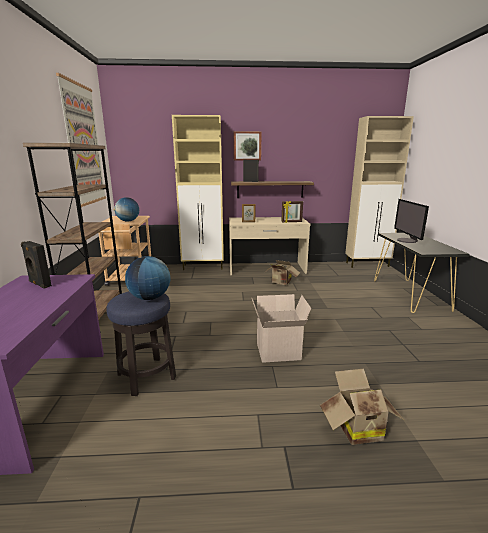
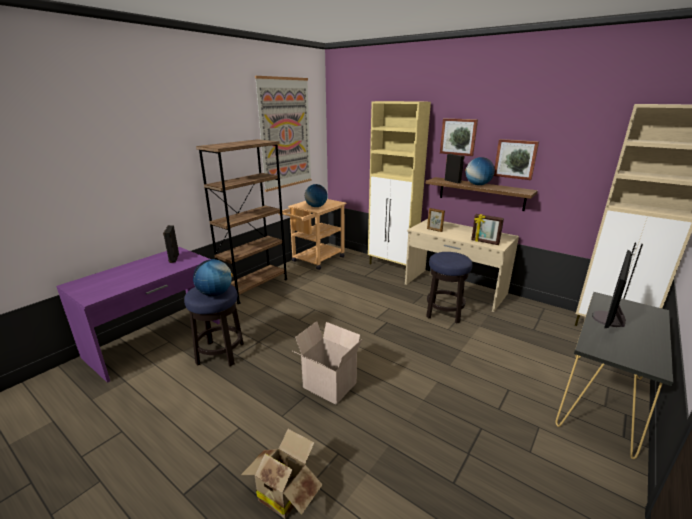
camera: 40 degrees right, 5 degrees up
(271, 181) = (478, 185): none -> globe
(281, 283) = (444, 313): cardboard box -> stool
(292, 160) = (515, 159): none -> picture

